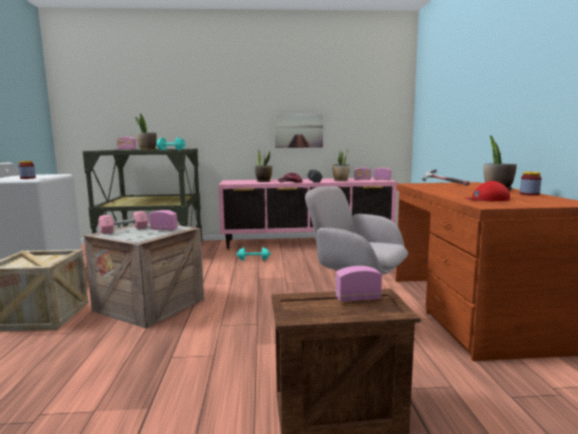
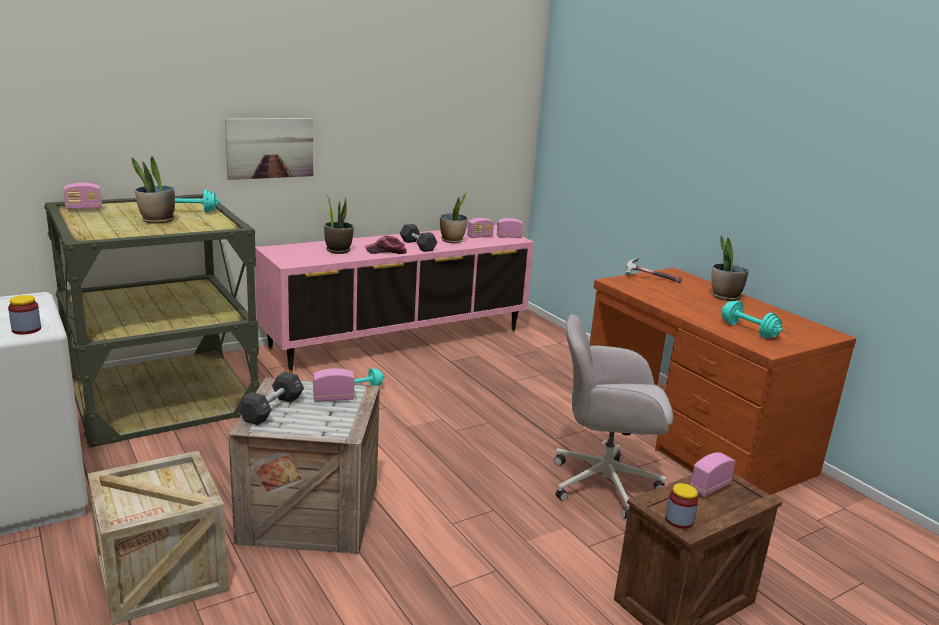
camera: 30 degrees left, 10 degrees up
(124, 230) = (272, 409): pink dumbbell -> black dumbbell
(298, 131) = (379, 157): picture -> picture (270, 148)
(487, 199) = (748, 330): red cap -> turquoise dumbbell
(529, 194) = (767, 310): jar -> jar (679, 520)

